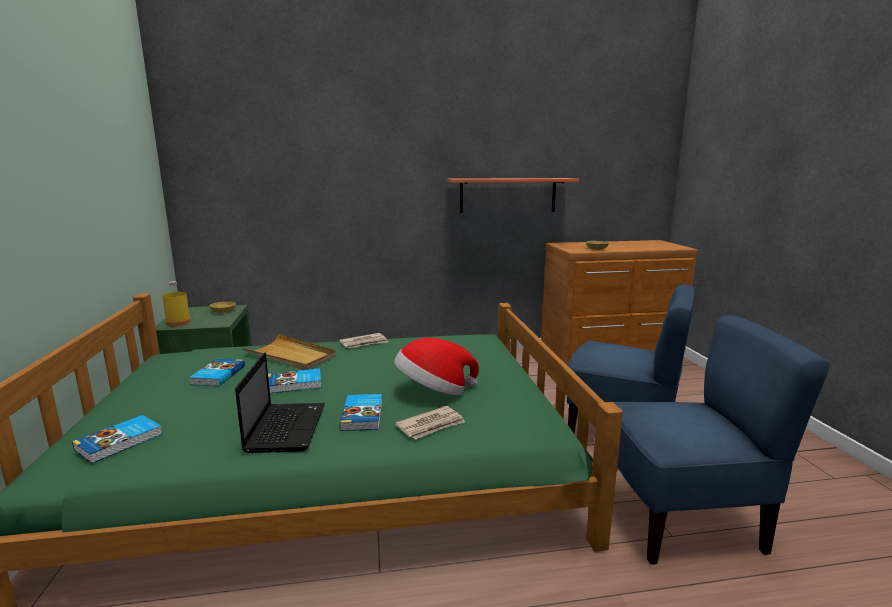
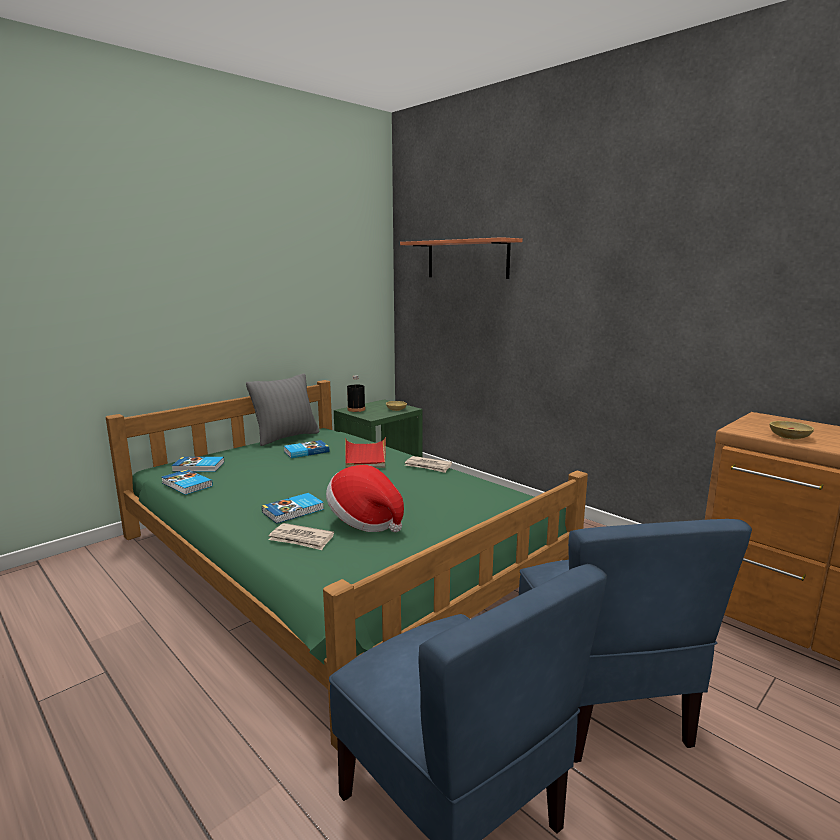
camera: 55 degrees right, 0 degrees up
(139, 375) = (286, 437): none -> grey pillow
(178, 322) = (356, 409): yellow bottle -> black bottle
(286, 427) = (252, 496): laptop -> none
(290, 356) = (365, 456): beige tray -> red tray
(295, 384) = (319, 474): book -> book (186, 485)
(508, 195) = (702, 332): shelf -> shelf (467, 259)

